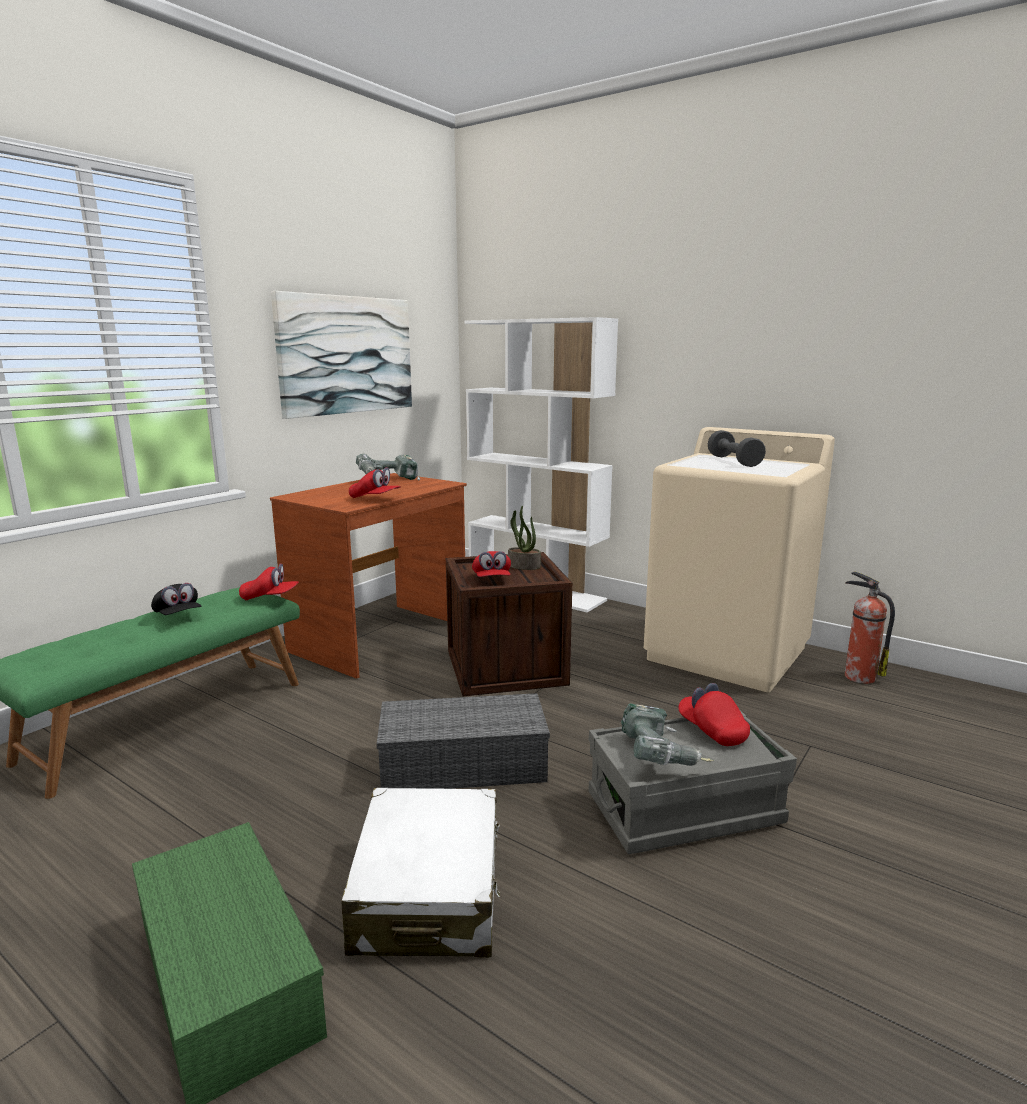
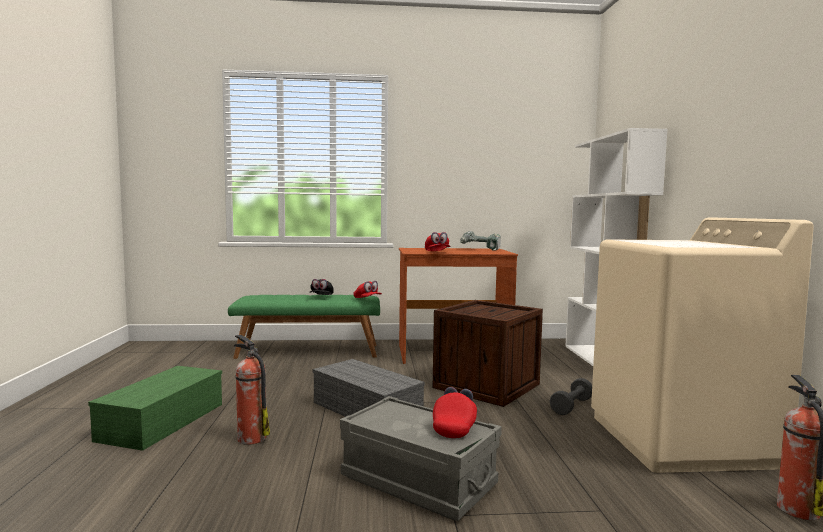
camera: 50 degrees right, 10 degrees down
(346, 355) = (482, 170): picture -> none
(429, 892) = (251, 438): white suitcase -> fire extinguisher
(492, 580) = (470, 312): red cap -> none
(523, 566) = (510, 312): potted plant -> none
(660, 756) = (392, 420): power drill -> none
(734, 461) = (686, 242): grey dumbbell -> grey dumbbell (571, 406)

